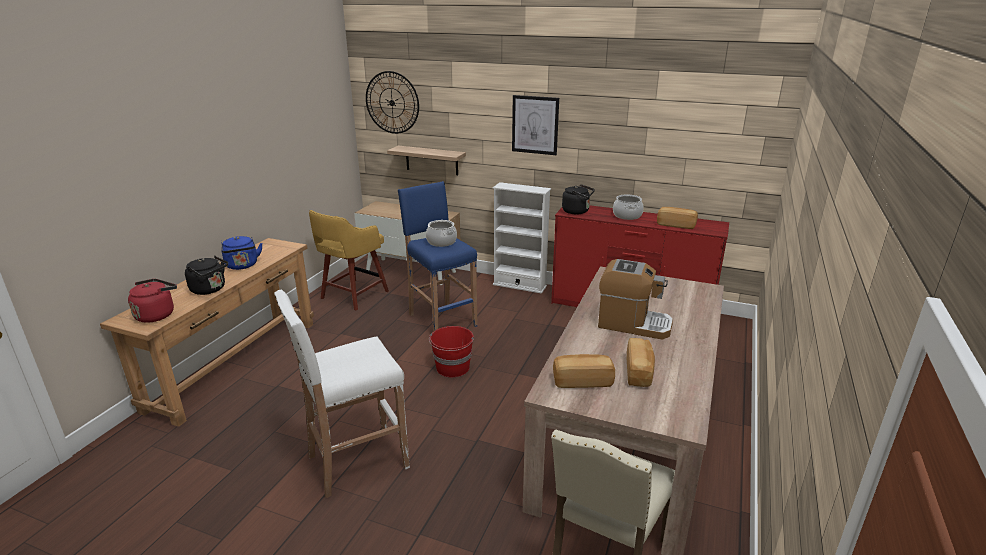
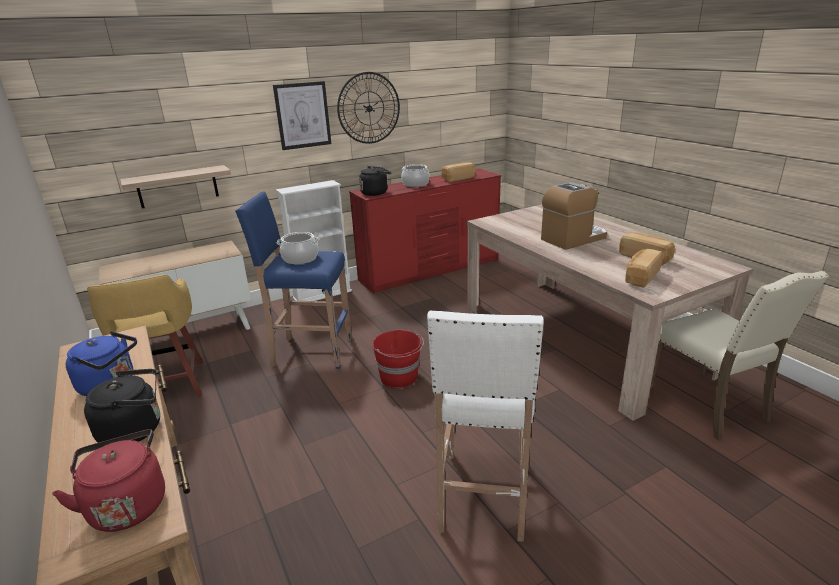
camera: 50 degrees left, 0 degrees up
(392, 102) = (98, 120): wall clock -> wall clock (369, 108)

